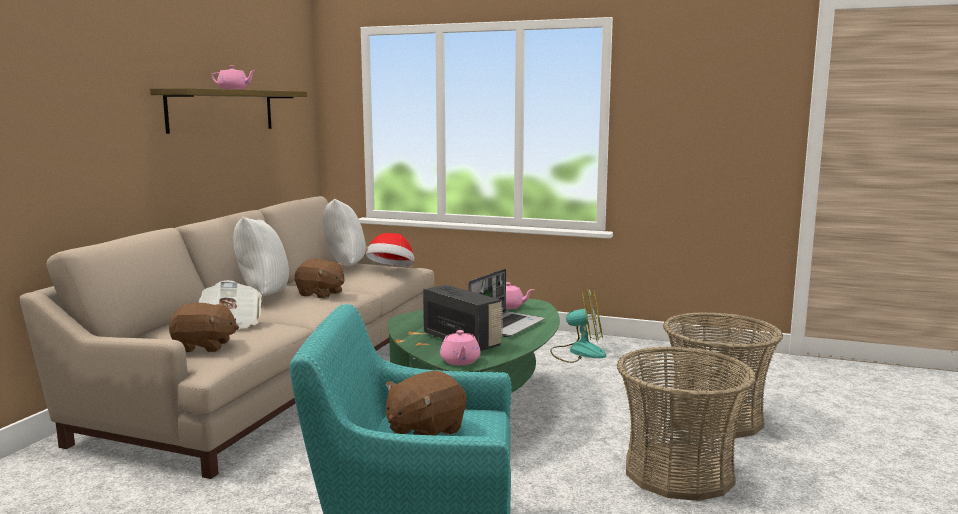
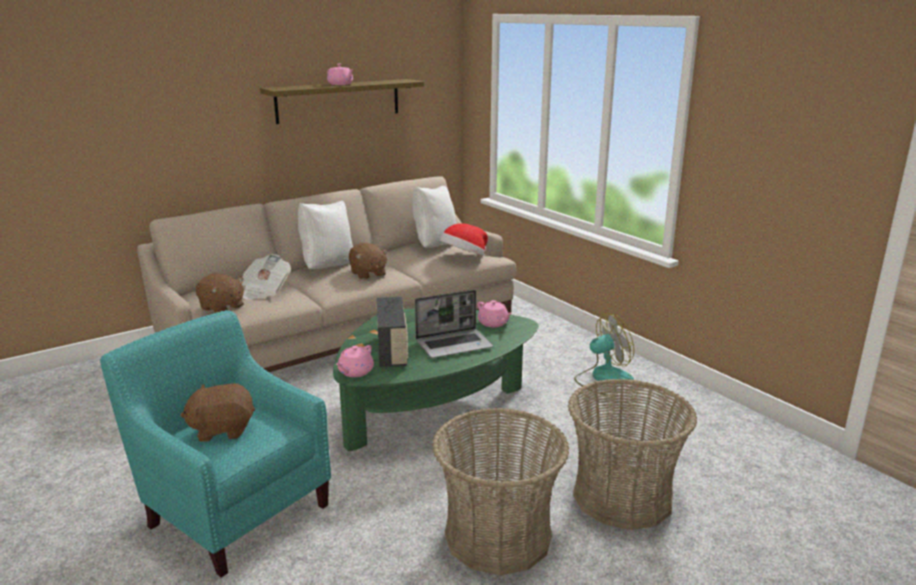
camera: 35 degrees right, 10 degrees up
(578, 352) = (603, 378): fan -> fan turned 60 degrees counterclockwise

